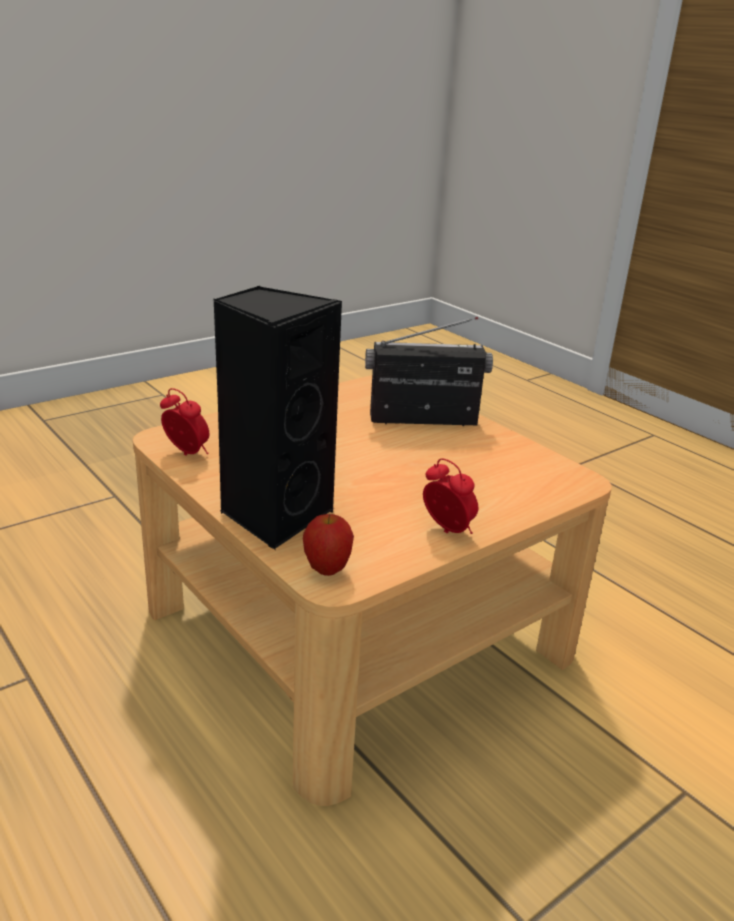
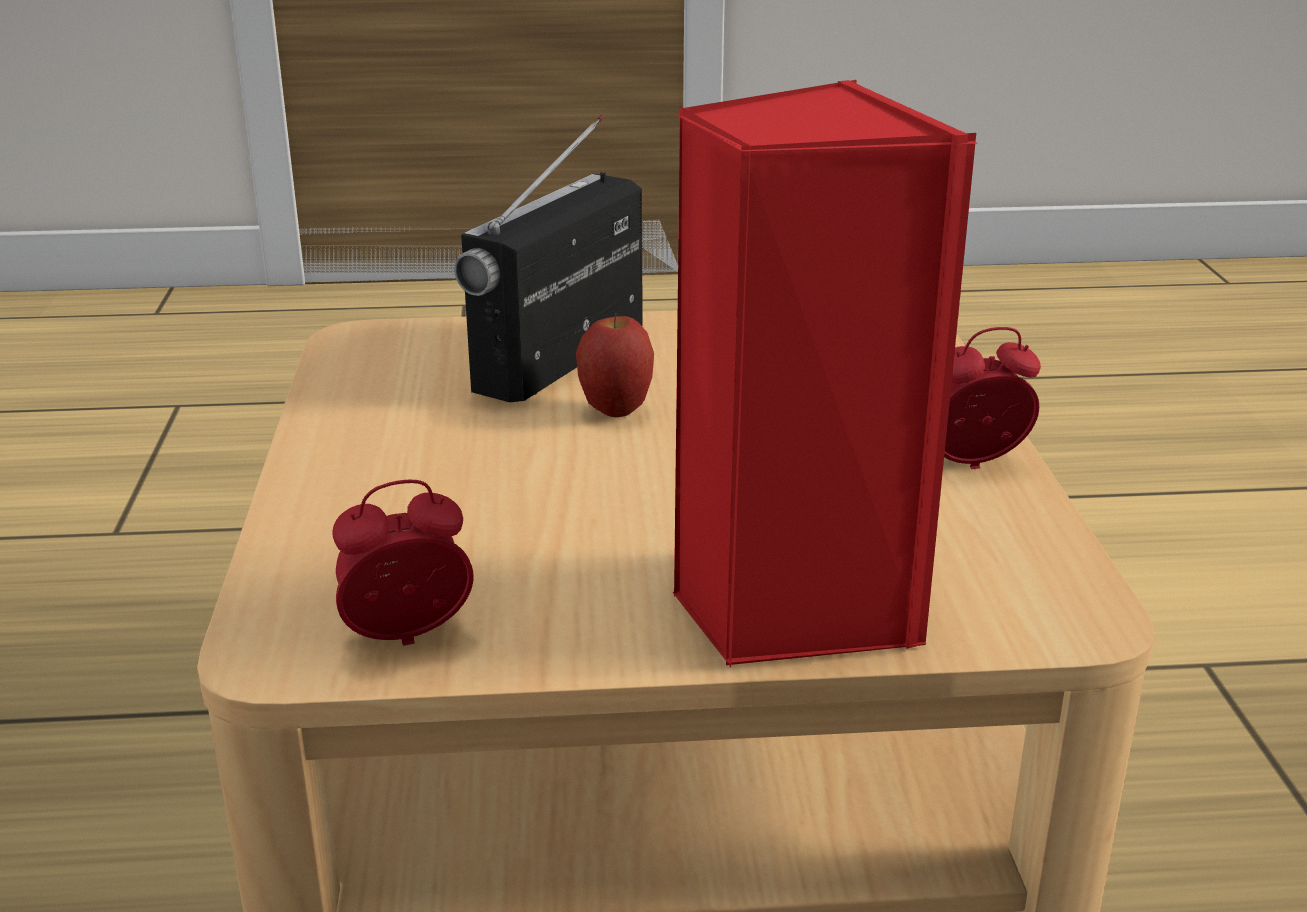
camera: 55 degrees left, 0 degrees up
(274, 515) = (789, 608): black speaker -> red speaker
(327, 570) = (1032, 611): apple -> apple (616, 411)

